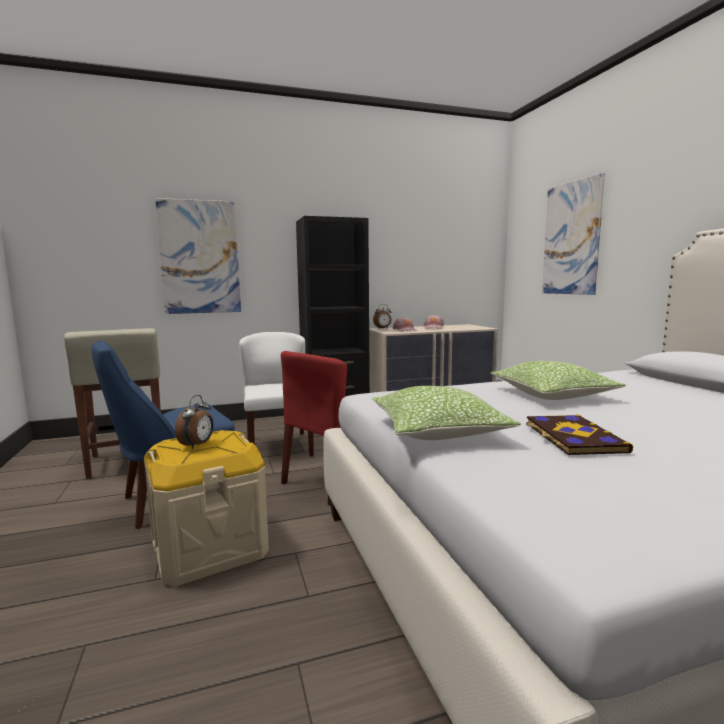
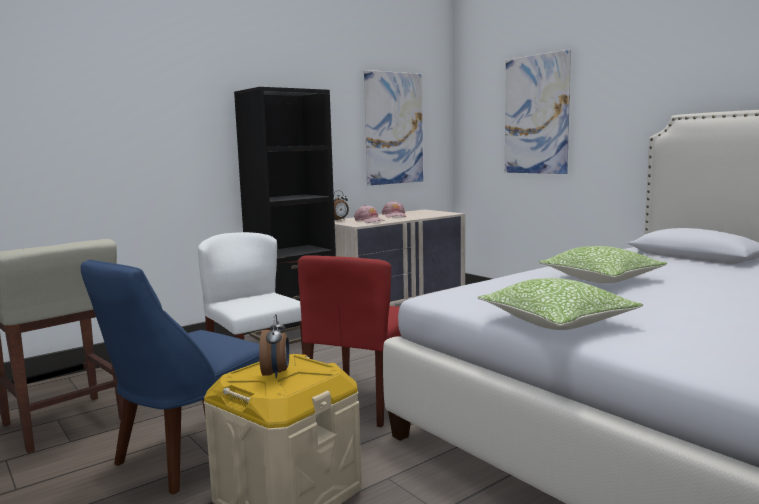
camera: 20 degrees left, 0 degrees up
(200, 257) = (112, 138): picture -> picture (394, 128)
(572, 437) = (668, 313): book -> none

